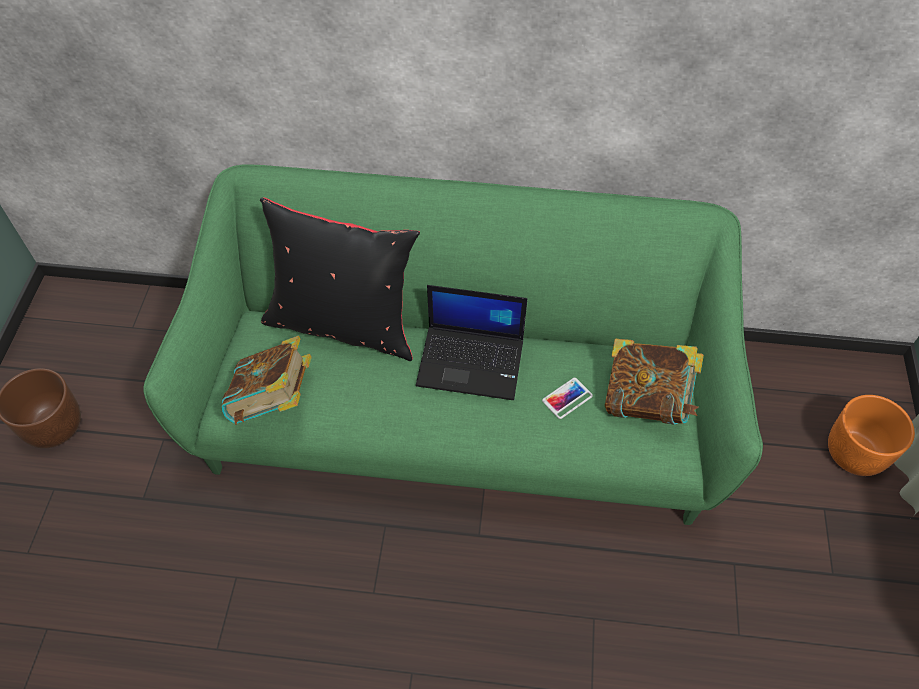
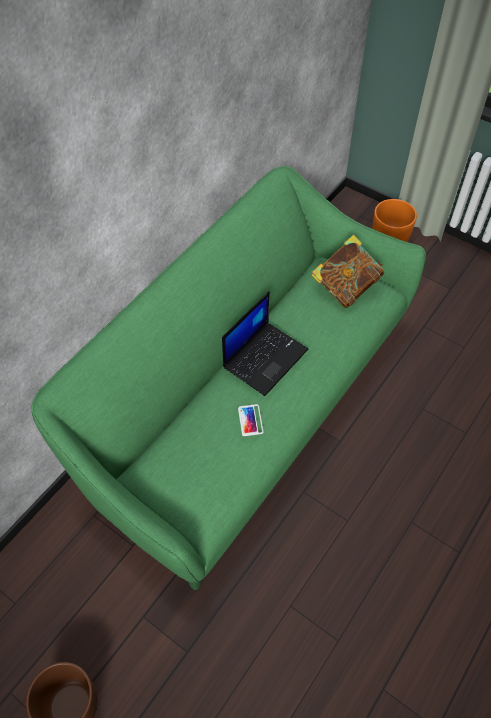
camera: 60 degrees left, 0 degrees up
(273, 401) = (220, 488): book -> none
(344, 324) = (182, 417): black pillow -> none
(567, 398) = (321, 323): phone -> phone (250, 420)

